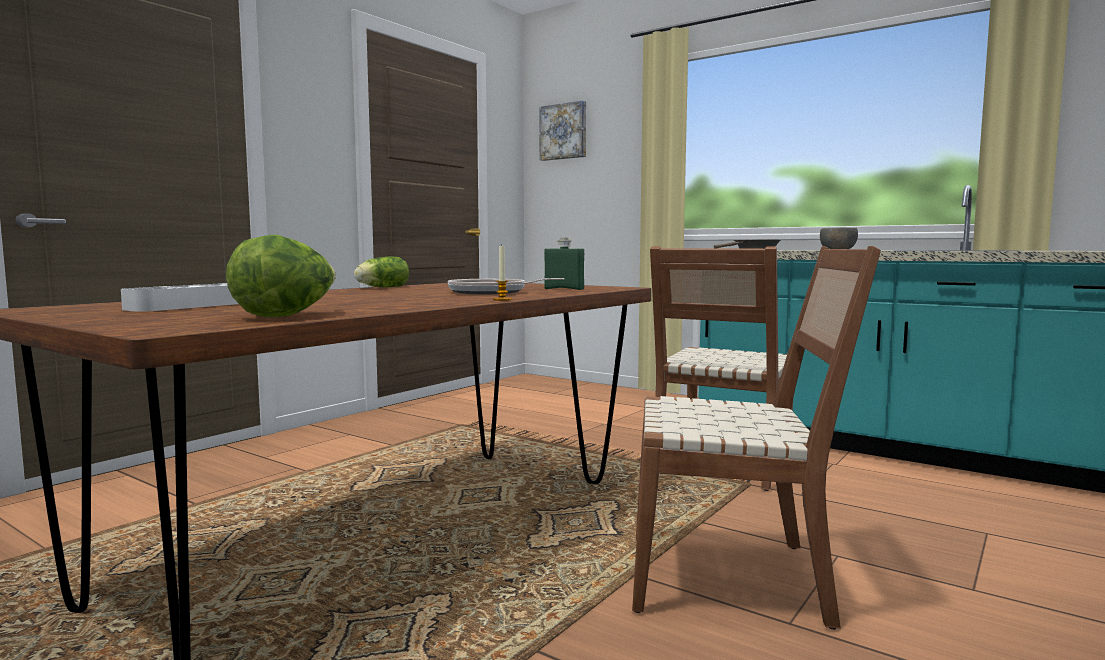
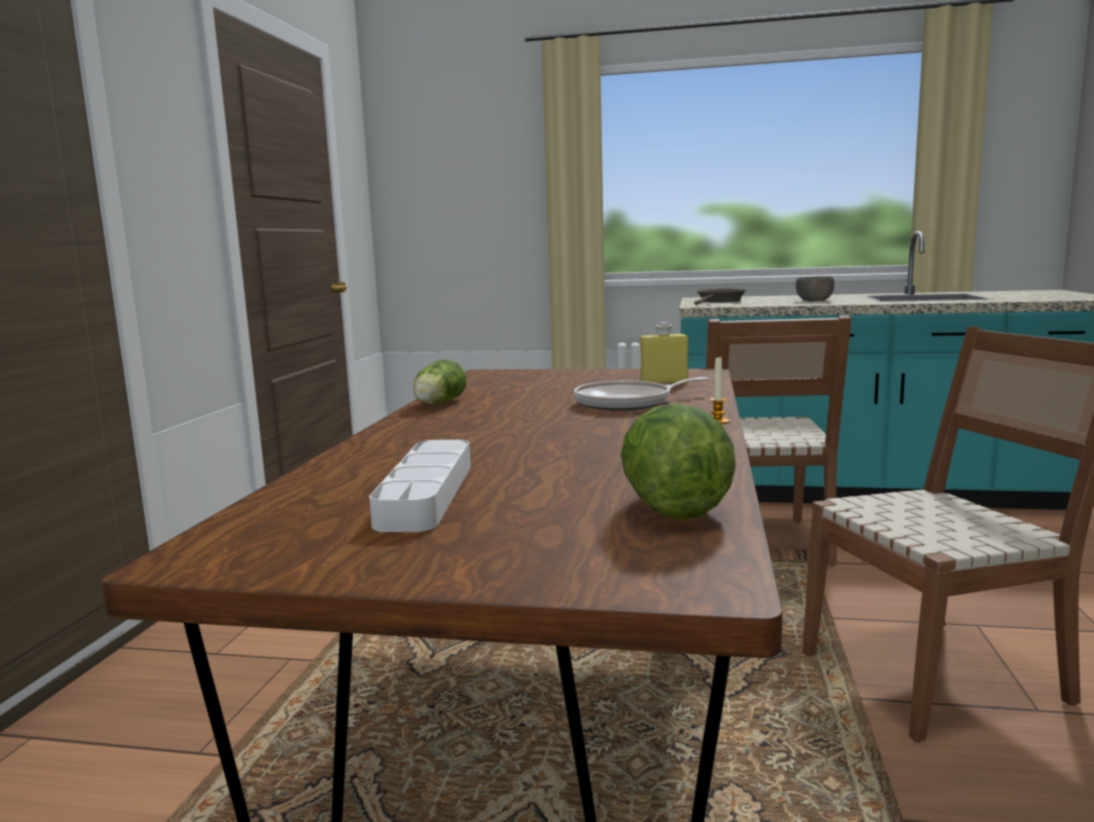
camera: 25 degrees left, 5 degrees up
(564, 131) = (428, 152): picture -> none
(564, 289) = (664, 383): green bottle -> yellow bottle

